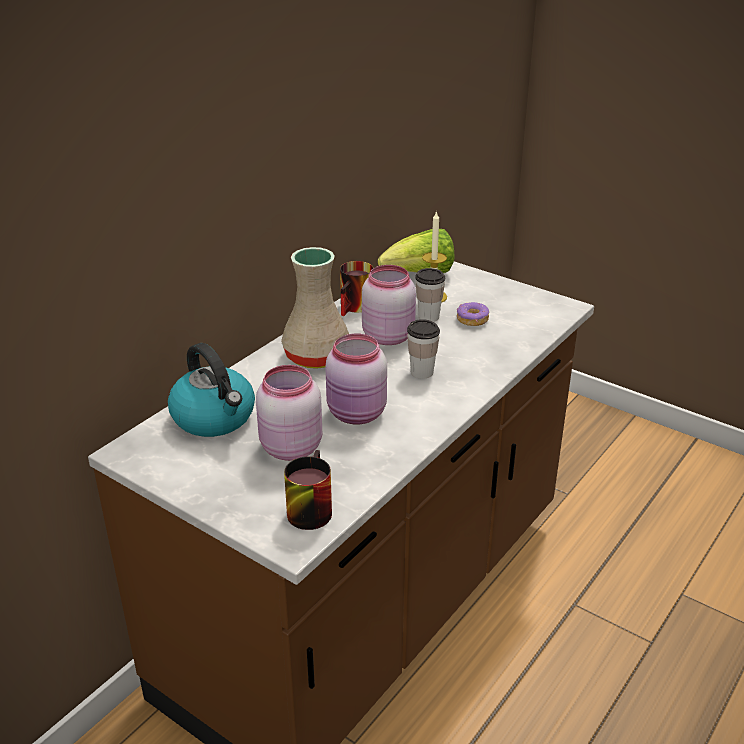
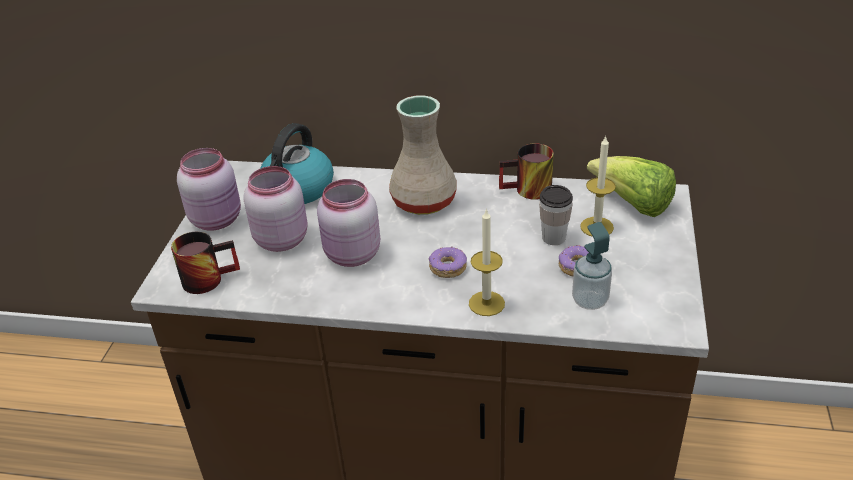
camera: 65 degrees right, 5 degrees up
(388, 336) = (494, 226): pink jar -> pink jar (218, 219)
(422, 372) = (447, 268): cup -> donut
(482, 368) = (486, 303): none -> candle
(514, 327) = (590, 300): none -> soap dispenser

